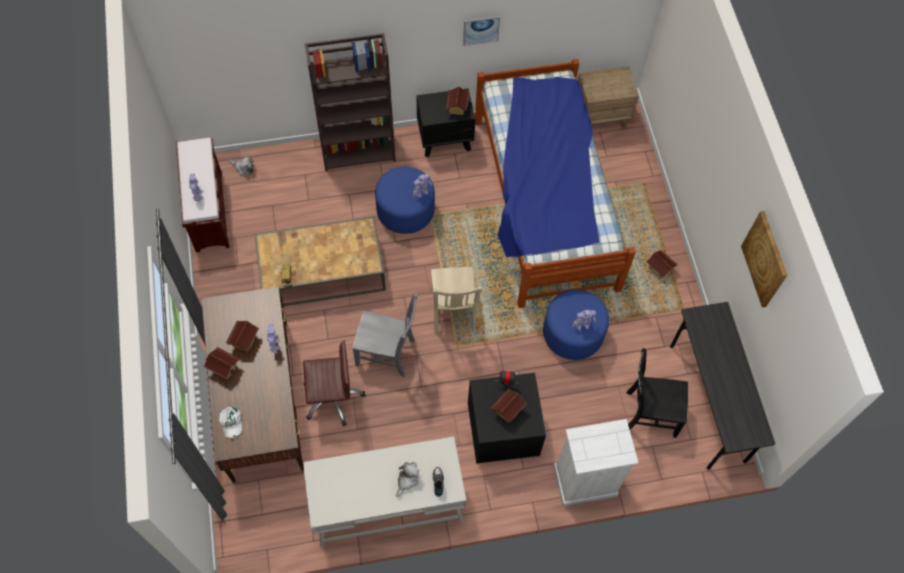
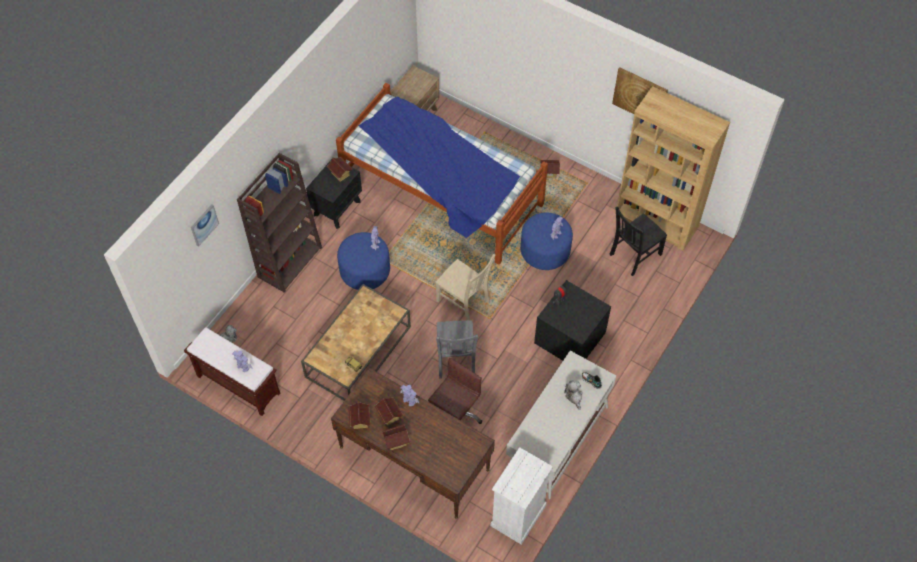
camera: 45 degrees left, 5 degrees down
(231, 422) = (439, 465): white cap -> none
(387, 353) = (455, 360): grey chair -> grey chair turned 120 degrees clockwise
(481, 30) = (328, 105): picture -> picture (204, 225)
(507, 410) = (576, 313): toy house -> toy house (360, 420)
(584, 481) = (644, 322): white dresser -> white dresser (518, 516)
(707, 403) = (656, 221): grey desk -> brown bookcase

